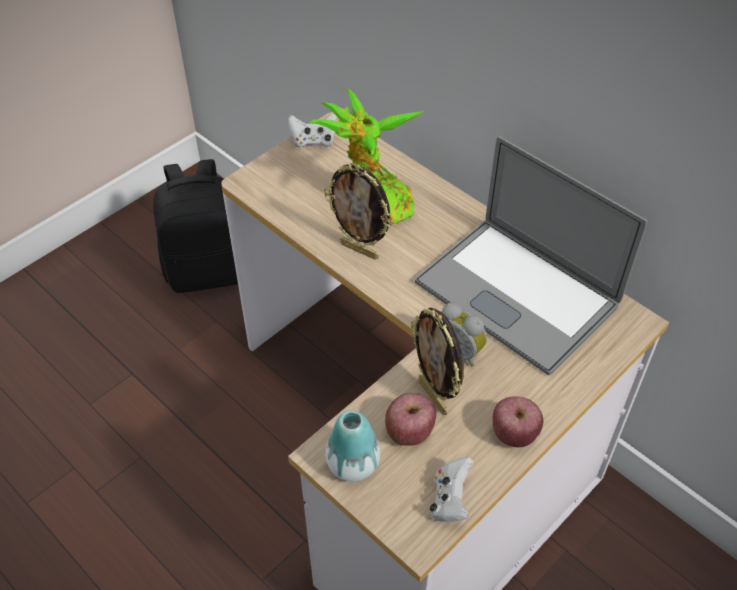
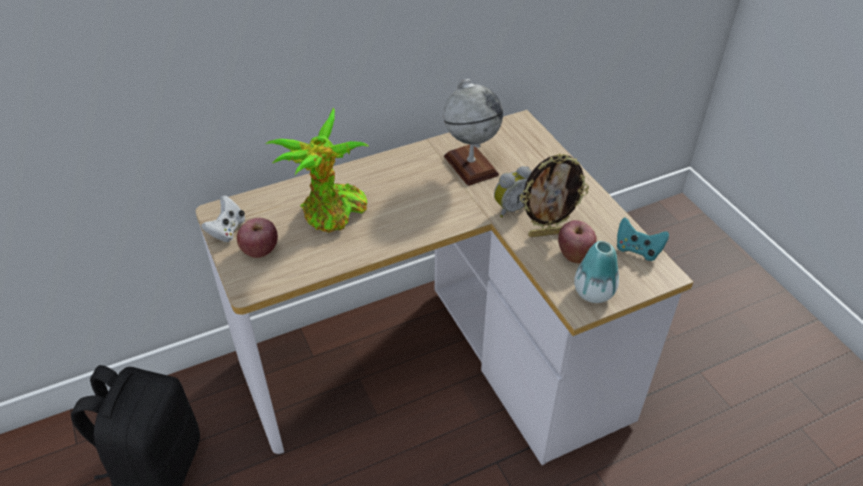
camera: 70 degrees left, 5 degrees down
(360, 250) = (381, 234): picture frame -> none
(450, 500) = (637, 250): white game controller -> turquoise game controller
(514, 434) = (593, 204): apple -> apple (260, 250)
(516, 293) = (470, 165): laptop -> globe

